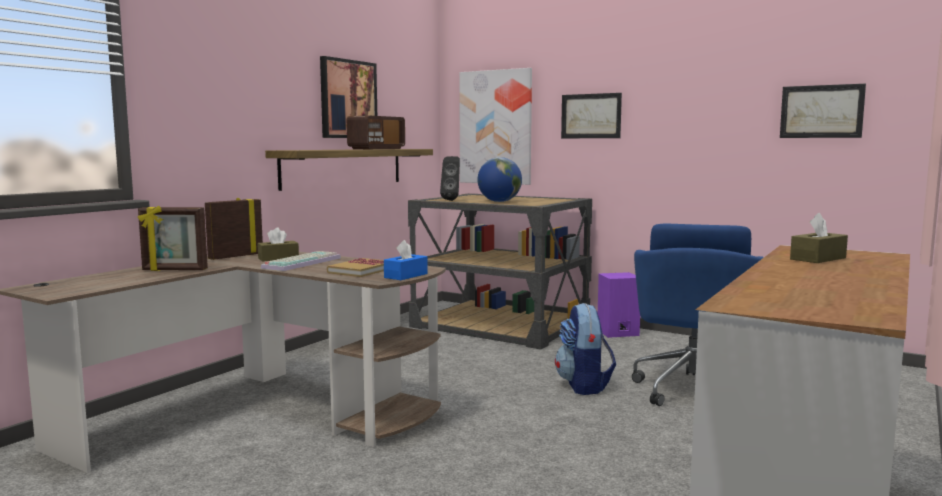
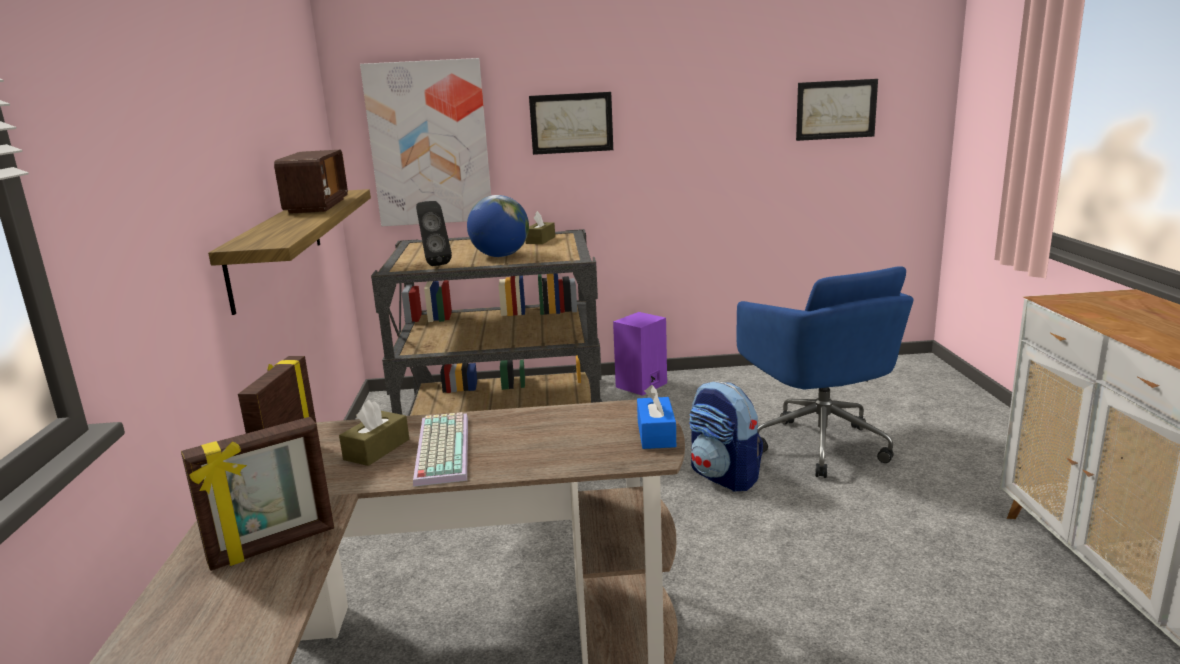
camera: 35 degrees left, 10 degrees up
(348, 99) = (262, 131): picture -> none
(361, 270) = (571, 441): book -> none
(818, 258) = (1130, 318): brown tissue box -> brown tissue box (540, 240)

